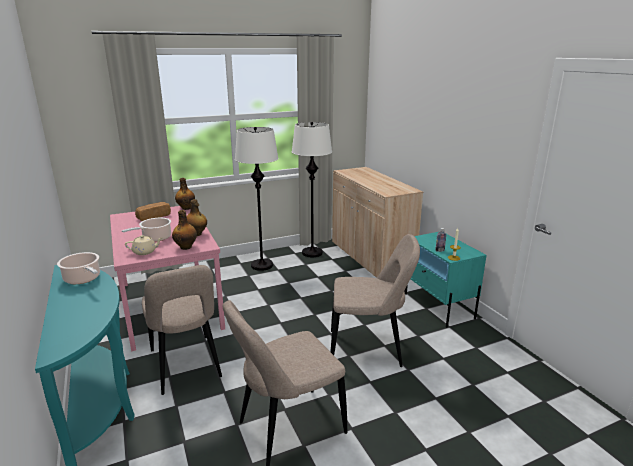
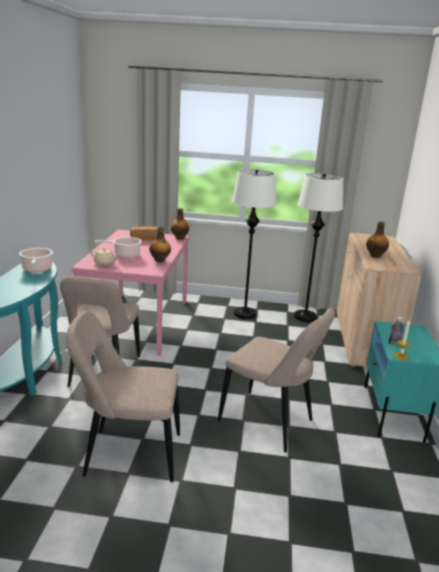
camera: 30 degrees right, 0 degrees up
(186, 247) = (138, 268): bottle -> bottle (375, 256)

